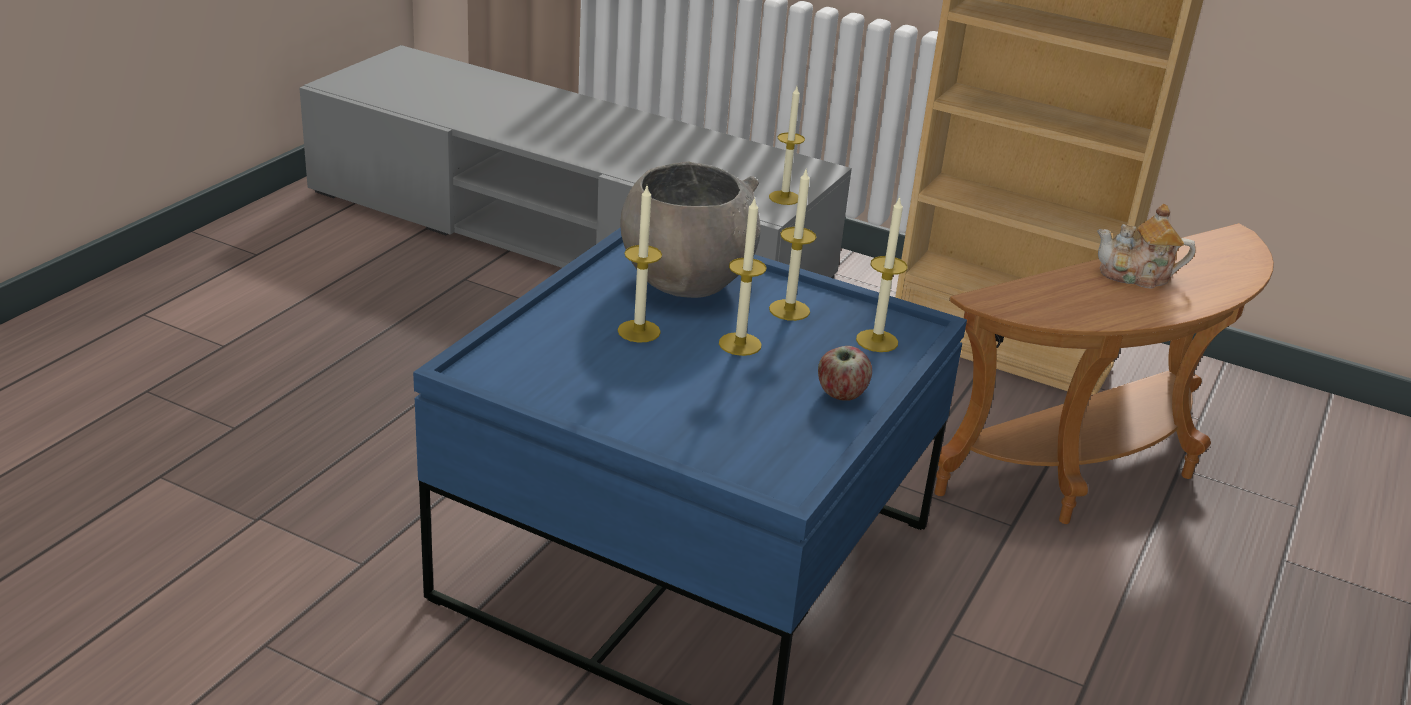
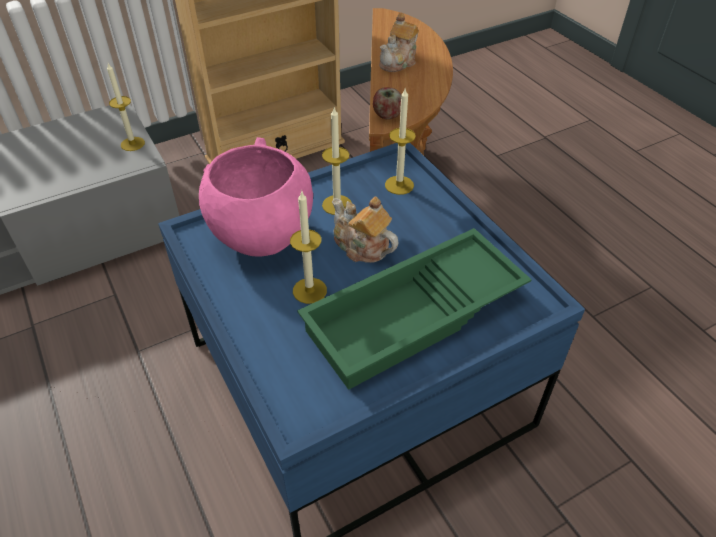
camera: 55 degrees left, 15 degrees up
(669, 406) = (415, 317): none -> green tray
(685, 280) = (261, 236): grey bowl -> pink bowl
(740, 344) = (361, 247): candle -> teapot
(841, 394) = (448, 228): apple -> apple (387, 116)

